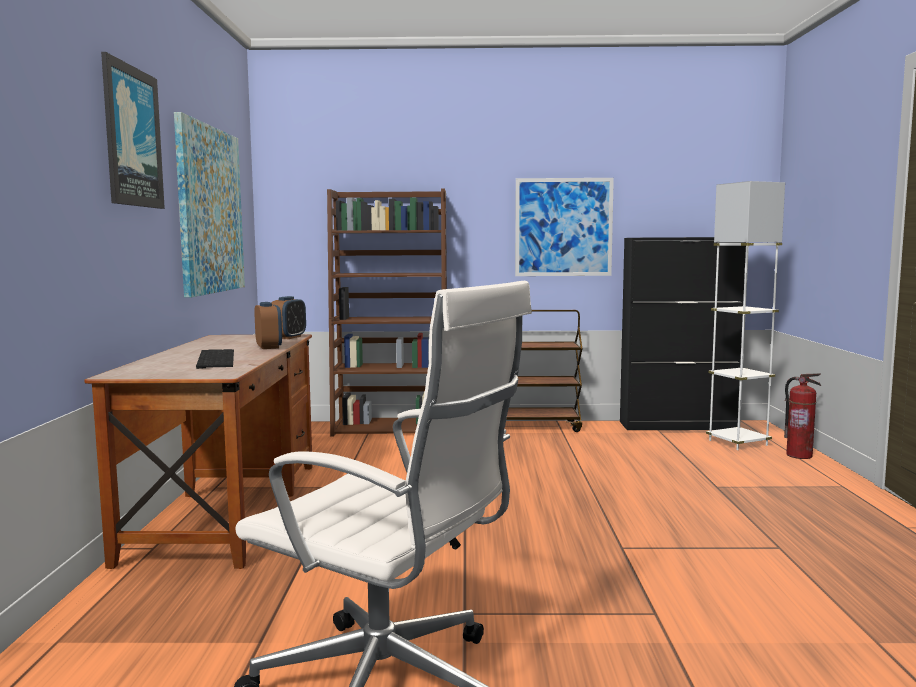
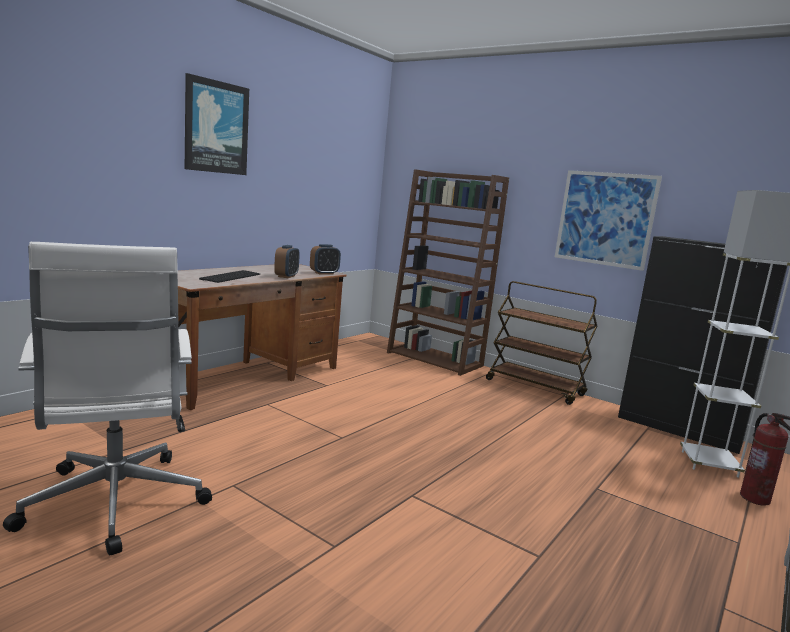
camera: 35 degrees right, 5 degrees up
(210, 210) = (313, 178): picture -> none

